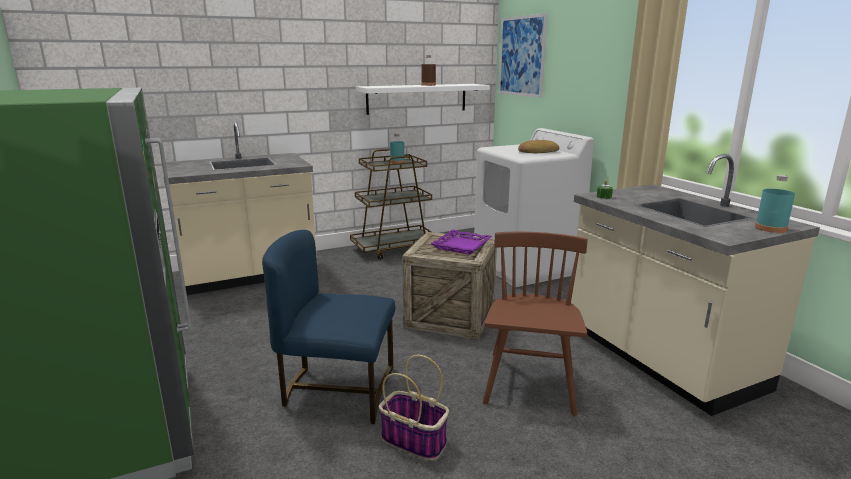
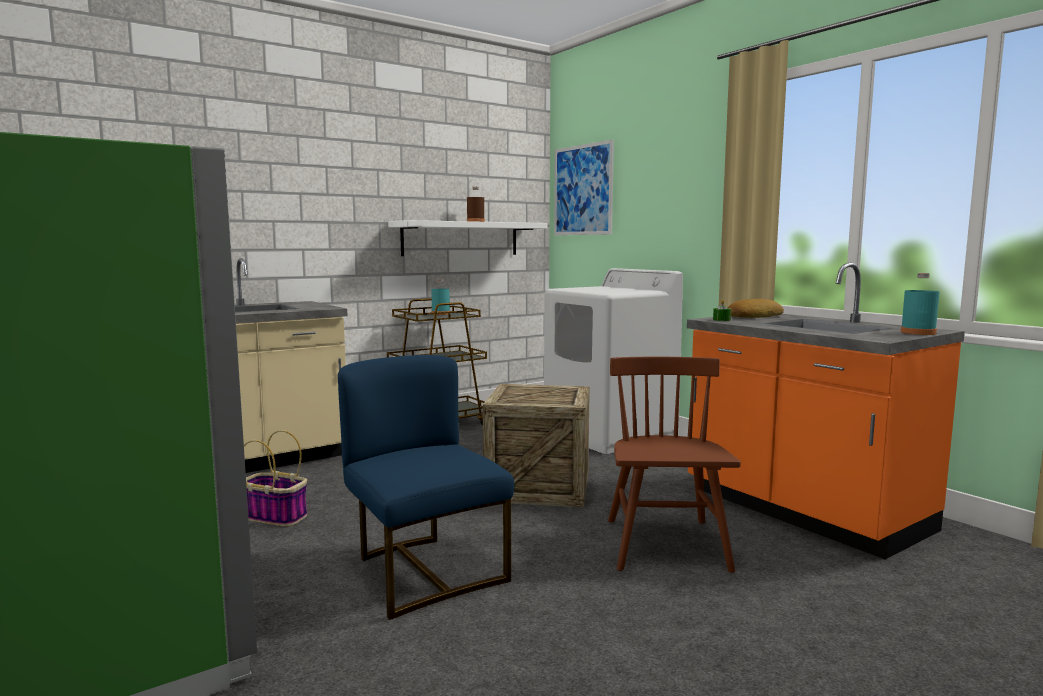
camera: 10 degrees left, 10 degrees down
(338, 390) = (424, 572): blue chair -> blue chair turned 60 degrees clockwise
(415, 441) = (548, 616): basket -> basket (276, 516)
(462, 246) = (551, 393): purple tray -> none
(537, 151) = (619, 290): bread -> bread (753, 316)
(659, 359) = (803, 511): beige counter -> orange counter

